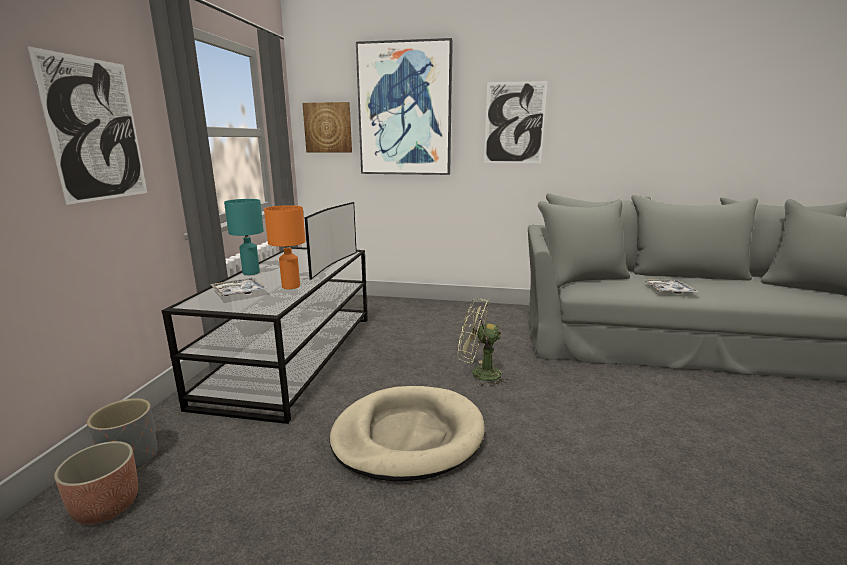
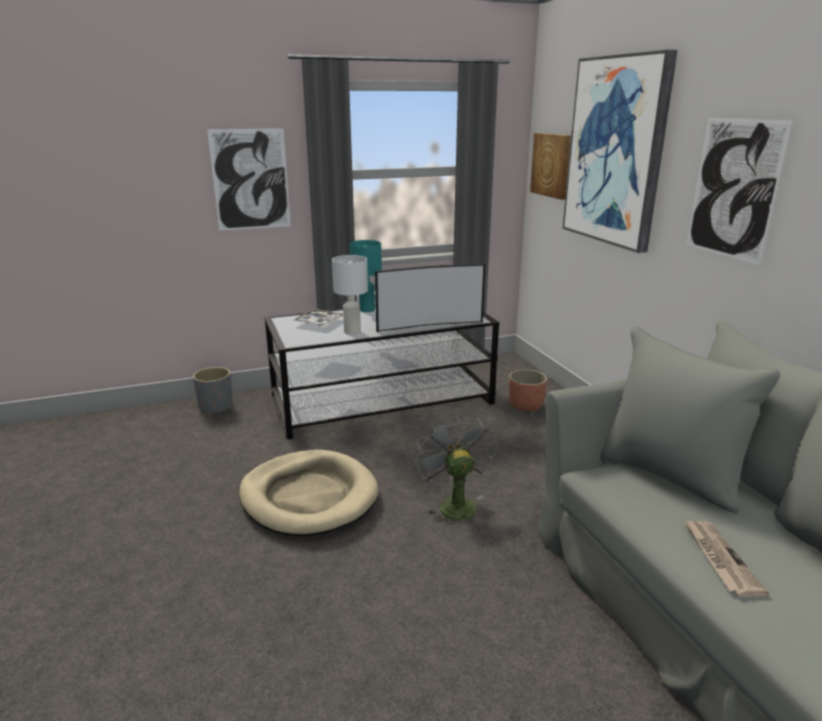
camera: 60 degrees right, 5 degrees up
(107, 506) = (175, 422): planter -> planter (526, 406)
(291, 286) = (352, 332): orange table lamp -> white table lamp
(479, 374) = (453, 504): green fan -> grey fan
(668, 291) = (719, 559): tray -> newspaper

